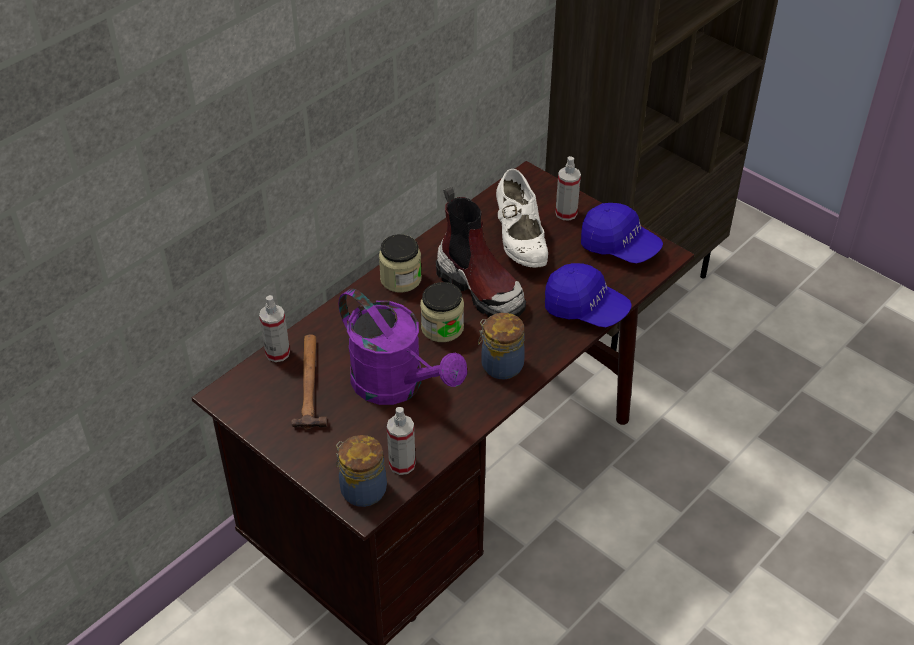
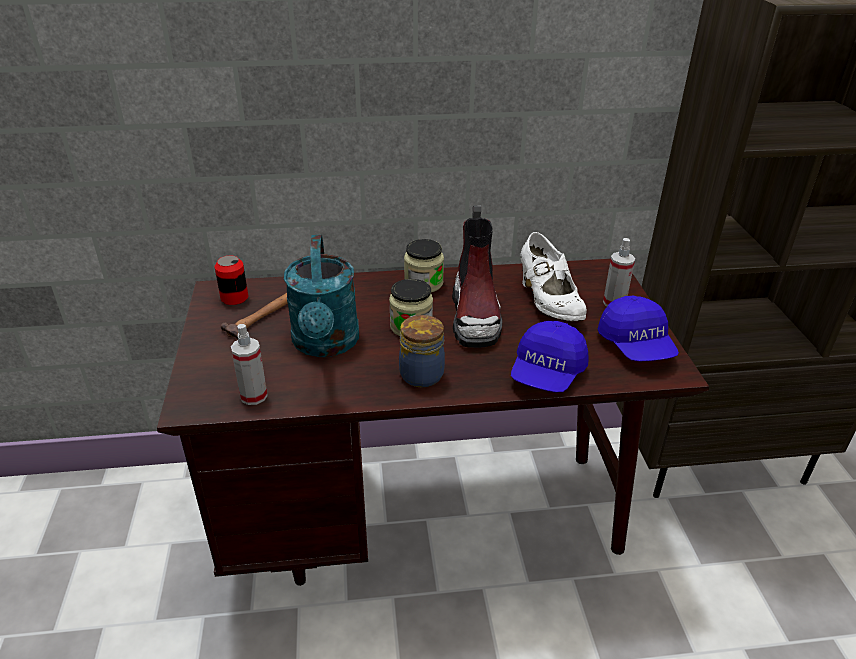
camera: 40 degrees right, 10 degrees down
(256, 391) = (234, 298): none -> can
(277, 353) = (280, 284): spray bottle -> none
(361, 489) = (203, 394): jar -> none
(397, 386) = (326, 344): purple watering can -> turquoise watering can
(519, 242) = (548, 303): white shoe -> white shoe turned 45 degrees counterclockwise
(585, 309) = (547, 373): blue cap -> blue cap turned 45 degrees clockwise

